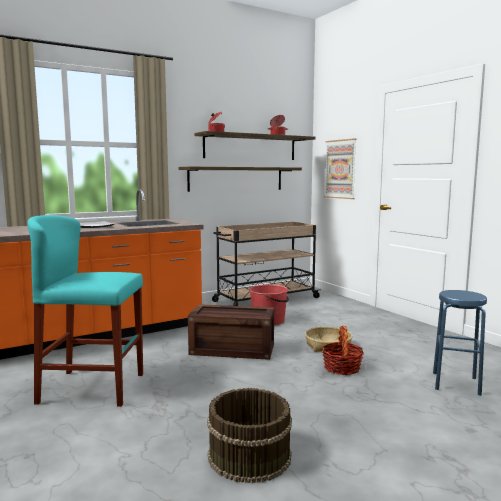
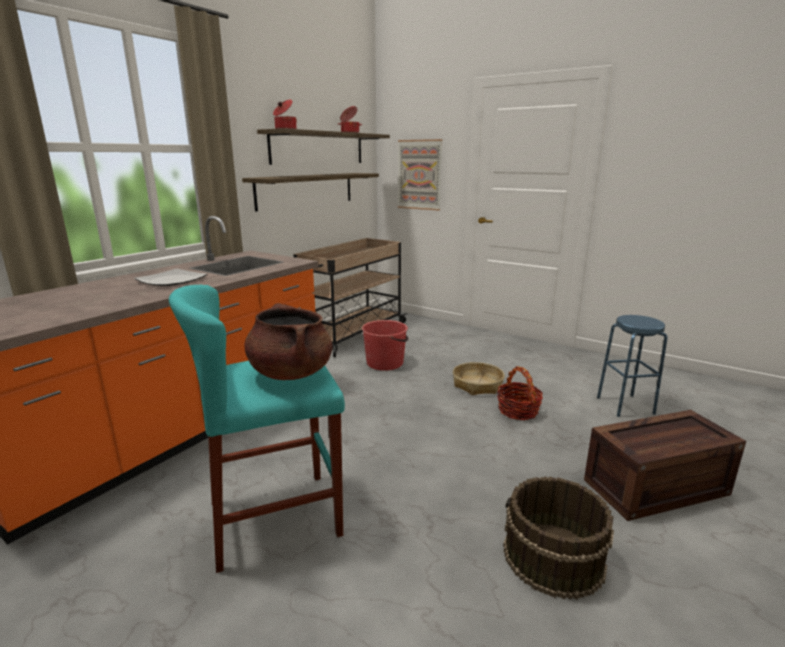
camera: 25 degrees left, 10 degrees up
(102, 277) = (290, 373): none -> brown cooking pot
(234, 349) = (387, 411): crate -> crate (655, 485)

